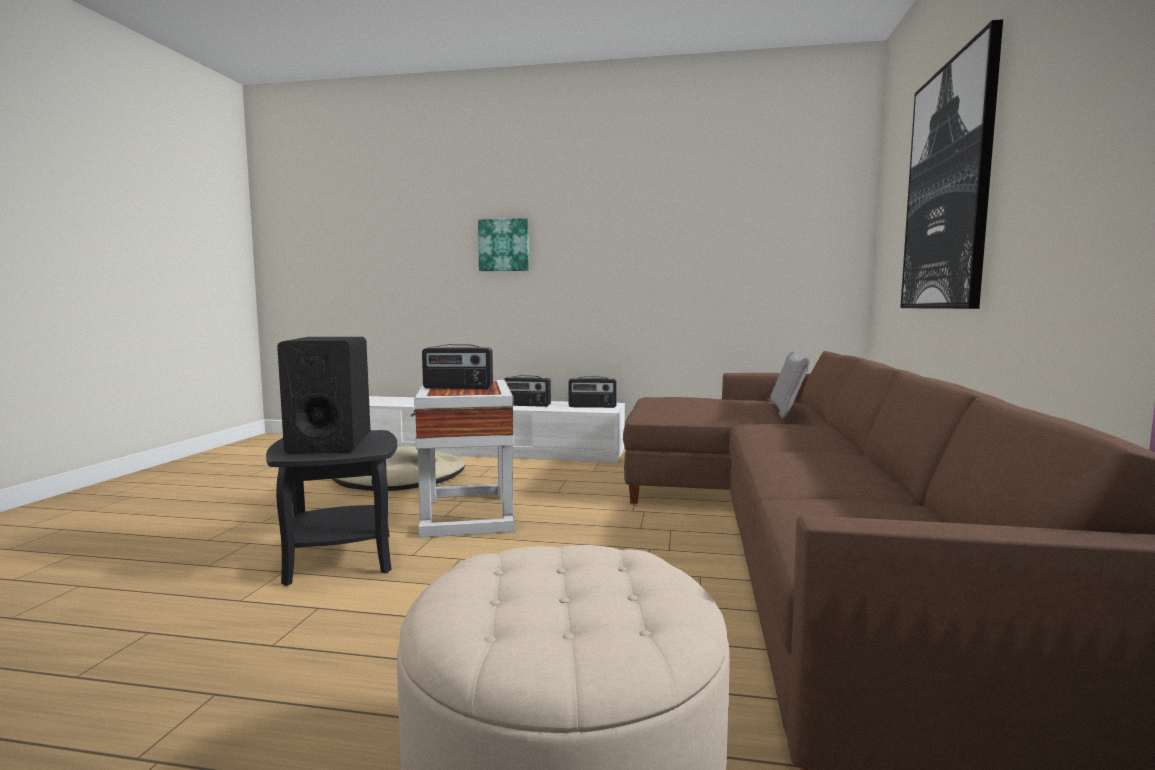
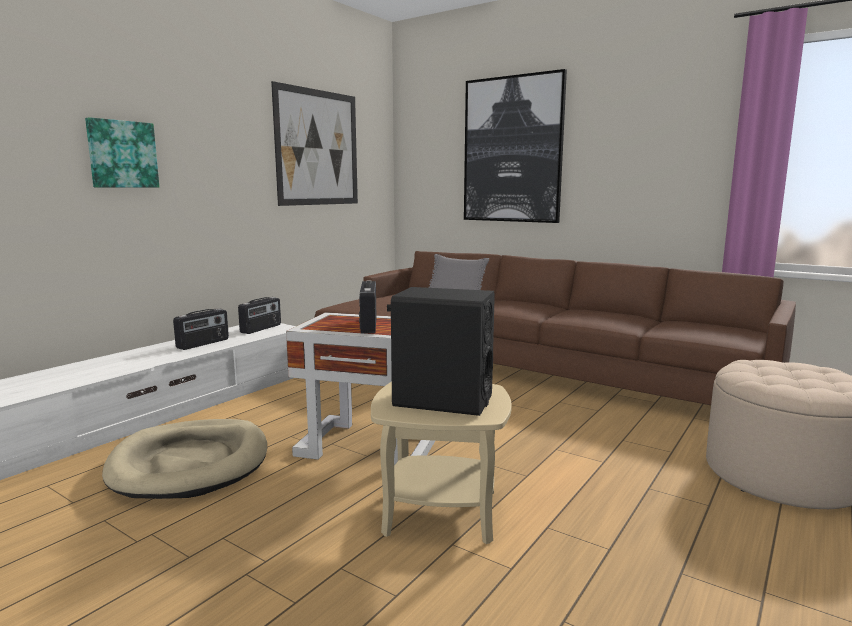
camera: 65 degrees left, 5 degrees up
(340, 559) = (441, 512): black side table -> beige side table
(458, 387) = (368, 326): radio -> radio turned 150 degrees clockwise
(723, 224) = (318, 148): none -> picture

